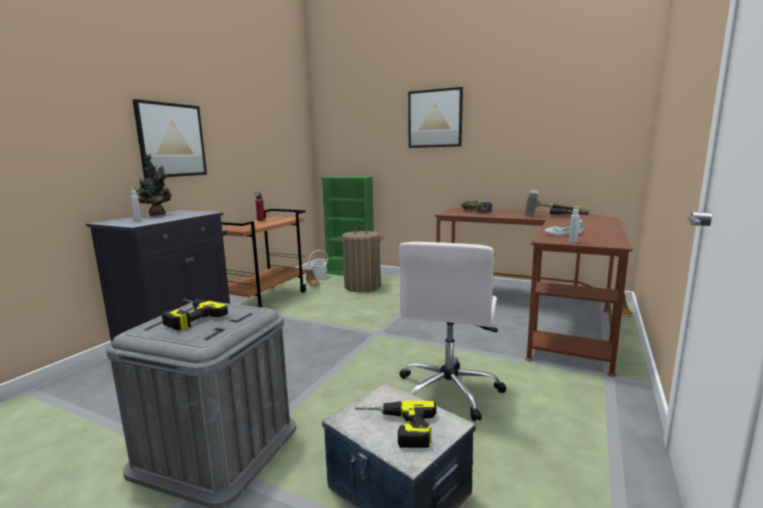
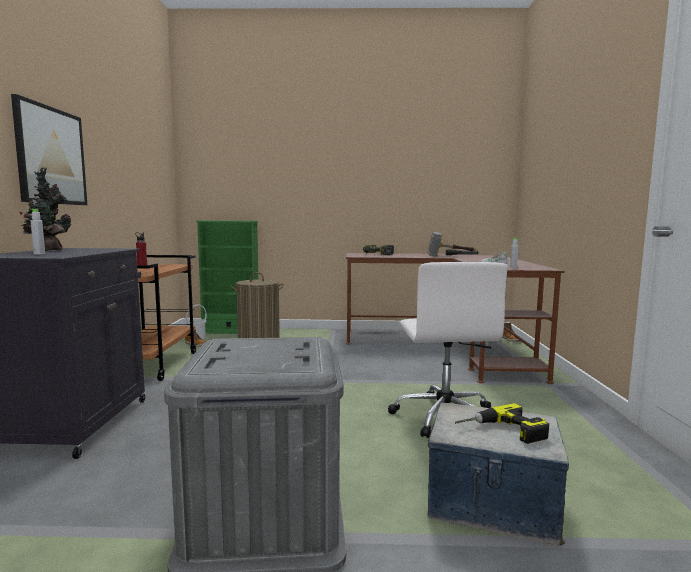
camera: 25 degrees left, 5 degrees down
(187, 316) = (237, 351): power drill -> none
(435, 118) = (327, 163): picture -> none

